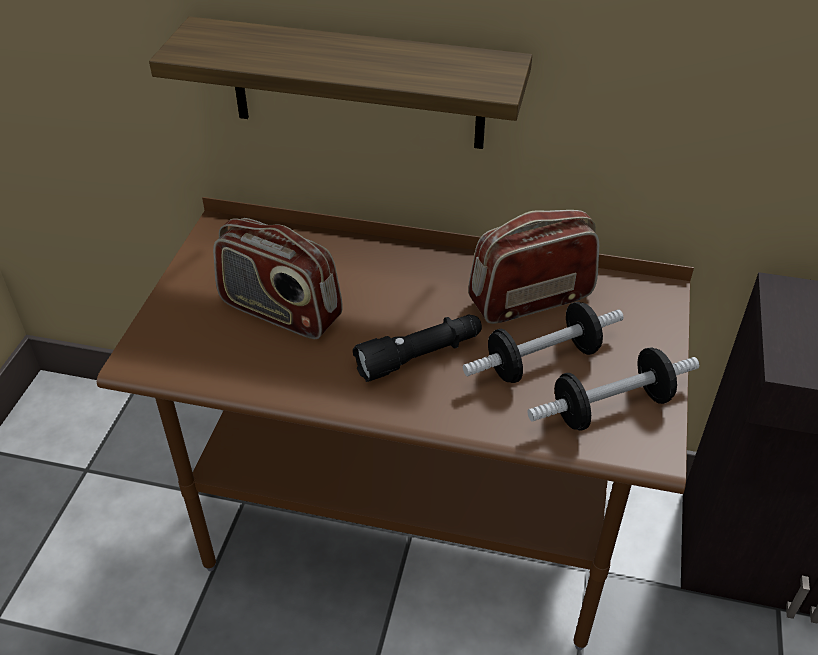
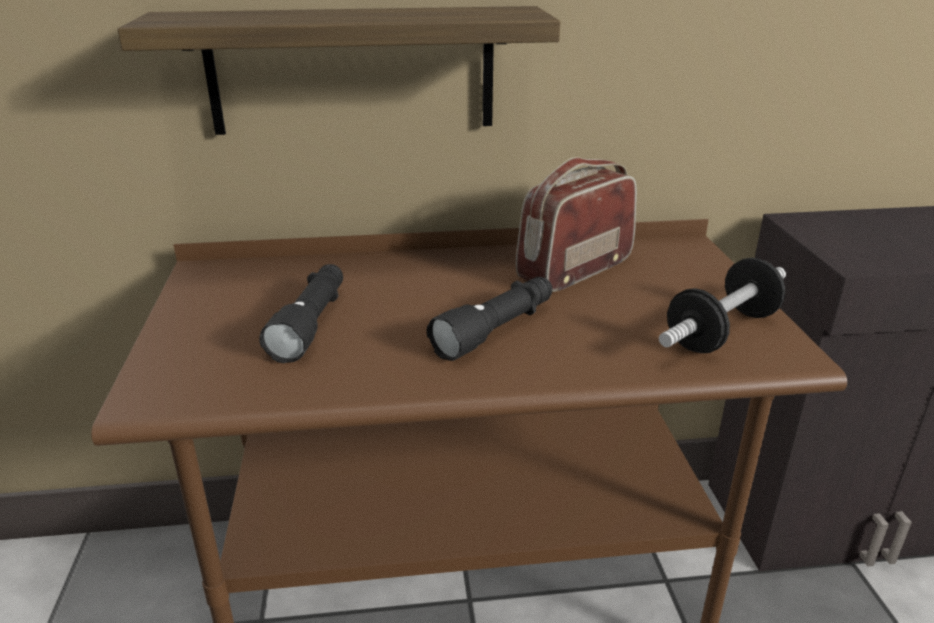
camera: 20 degrees left, 15 degrees down
(280, 311) = (312, 323): radio -> black flashlight
(542, 361) = (624, 310): dumbbell -> none

